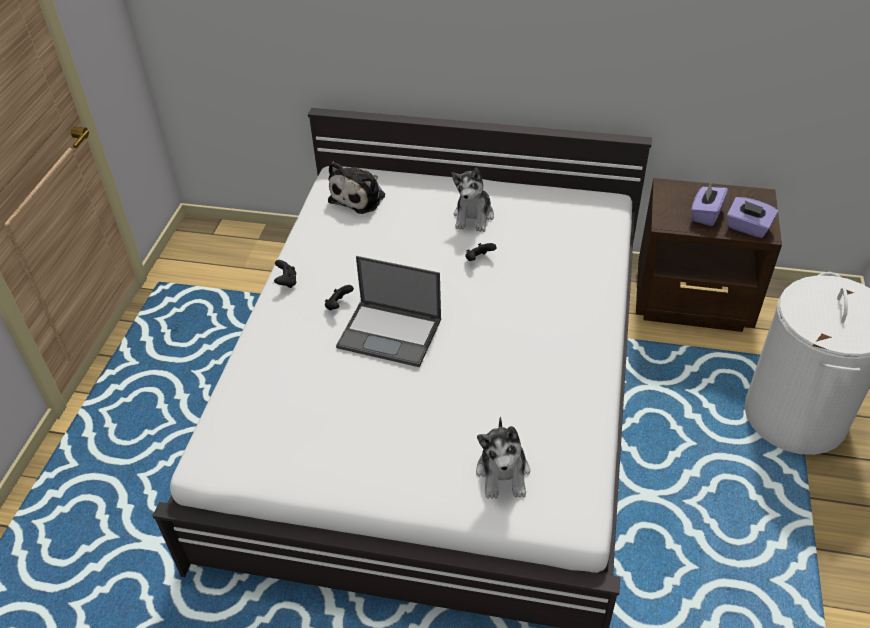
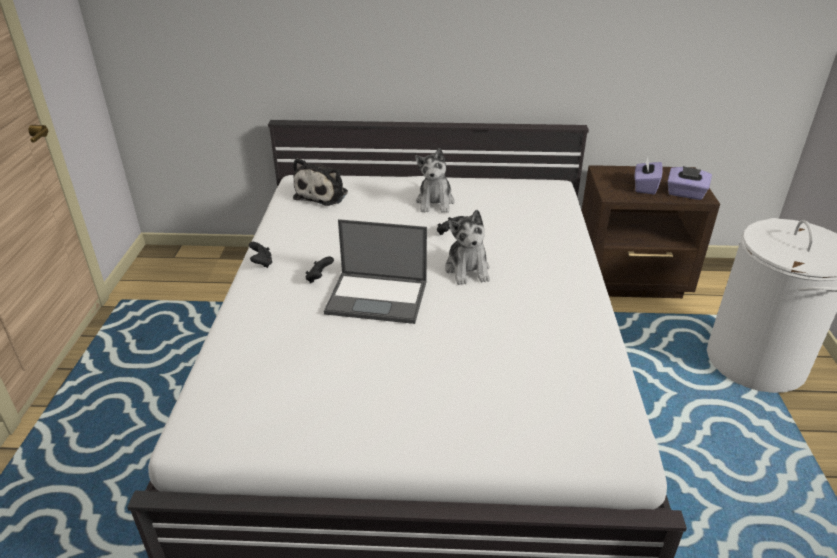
camera: 10 degrees left, 10 degrees down
(503, 473) = (530, 412): plush toy -> plush toy (467, 269)

